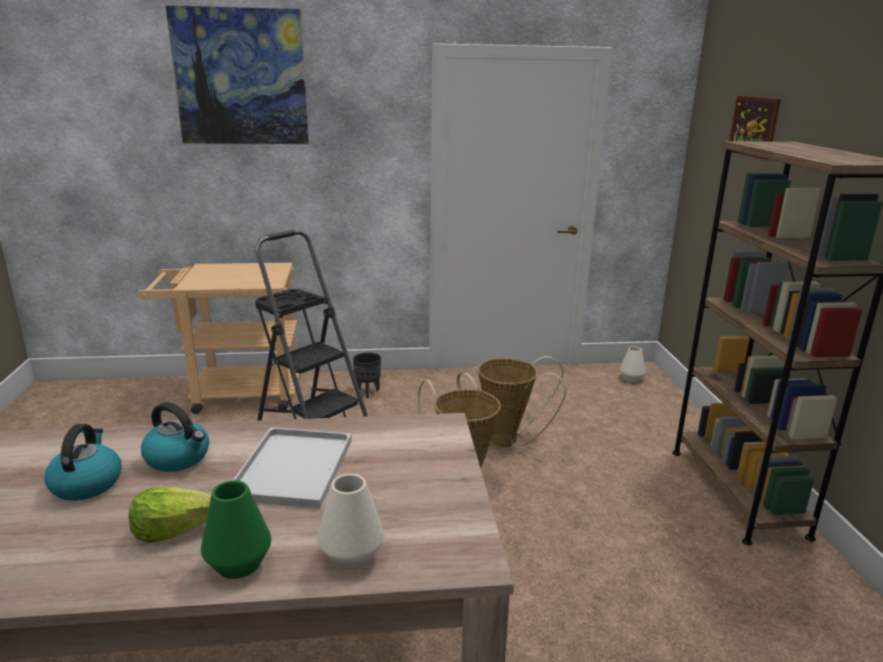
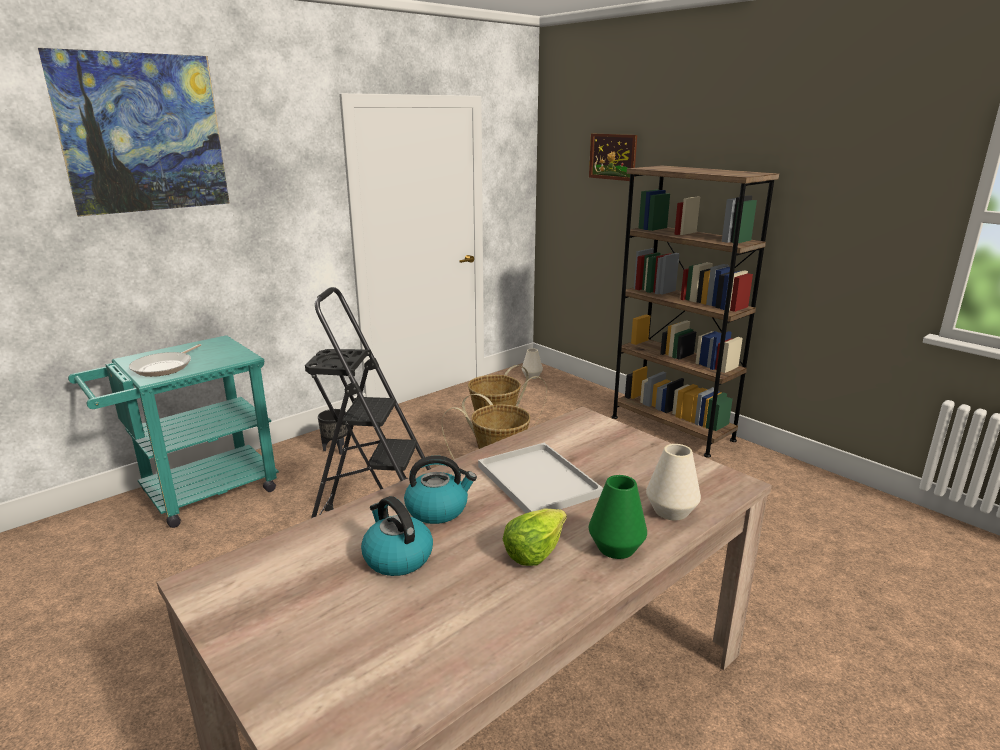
camera: 35 degrees left, 0 degrees up
(211, 278) = (165, 367): none -> frying pan
(236, 394) = (197, 495): beige cart -> turquoise cart

